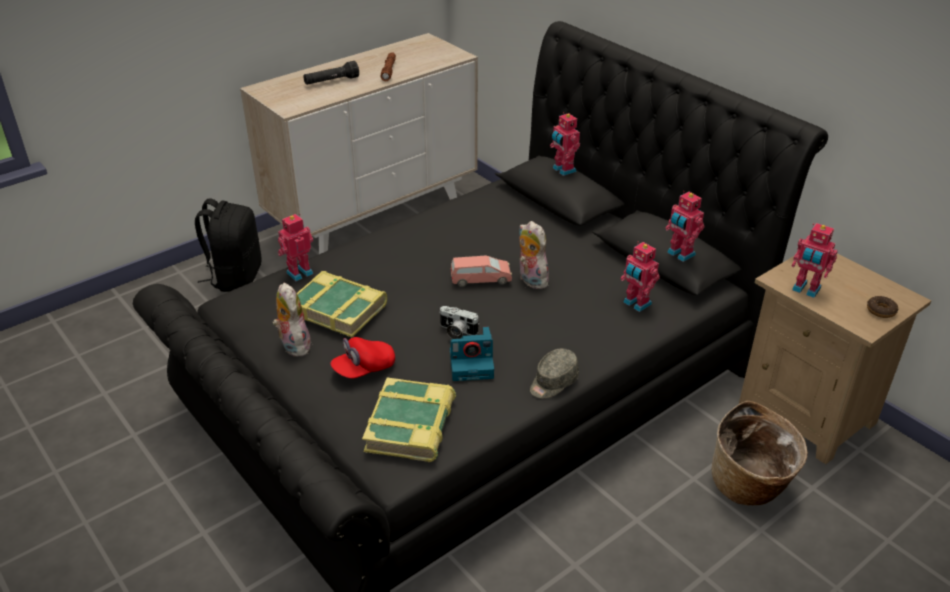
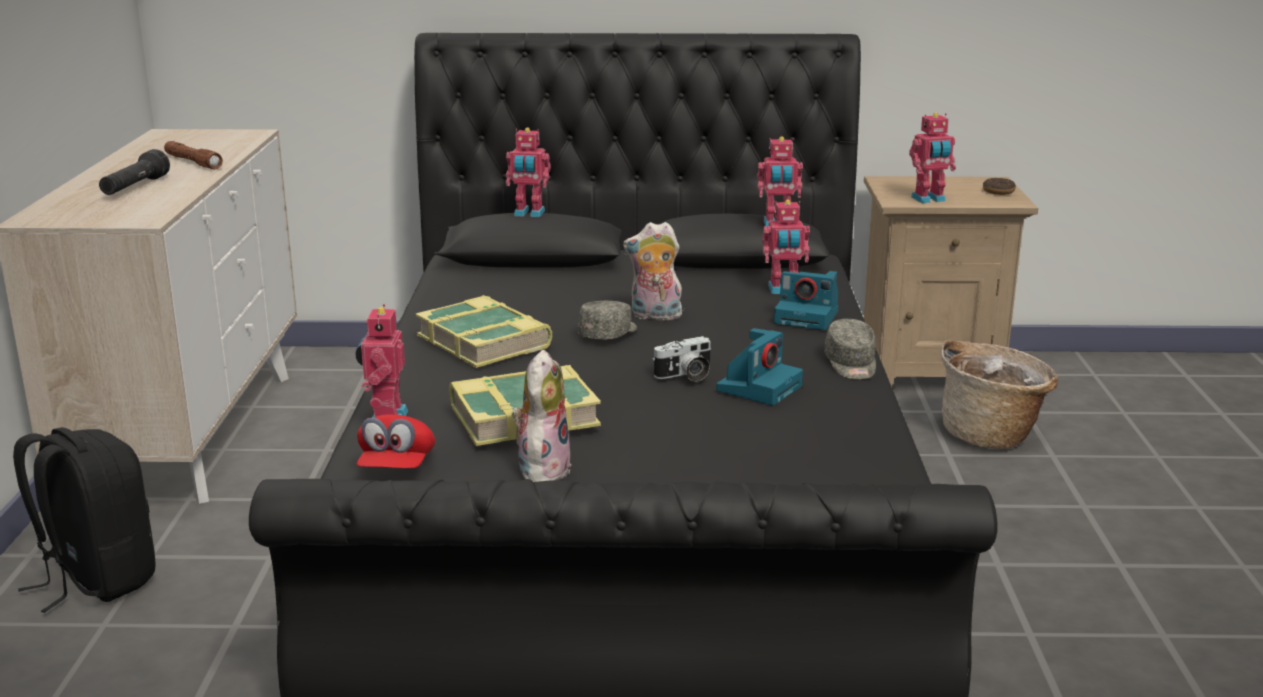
camera: 50 degrees left, 15 degrees down
(293, 345) = (542, 469): plush toy -> plush toy turned 90 degrees clockwise
(364, 369) = (668, 444): red cap -> red cap (397, 467)
(411, 426) = (822, 451): book -> book (485, 342)
(481, 279) = (609, 334): pink toy car -> grey cap
(605, 333) = (808, 317): none -> camera

